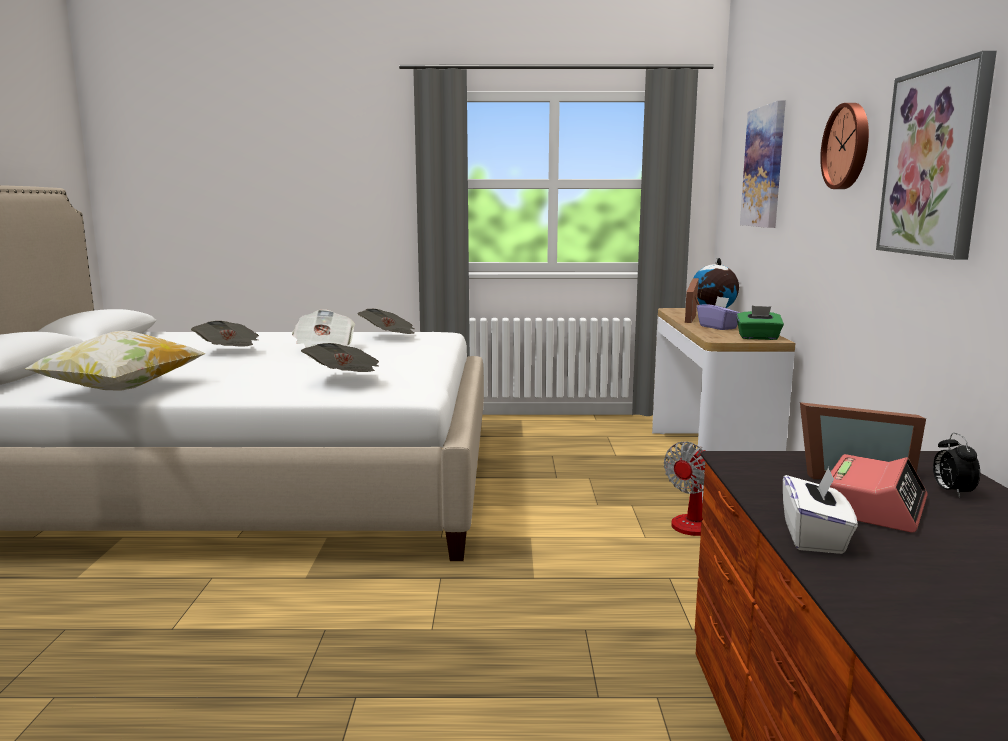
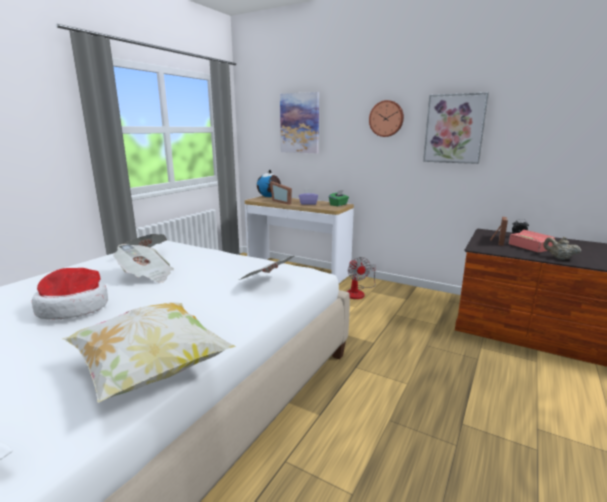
camera: 60 degrees left, 5 degrees up
(229, 352) = (74, 308): newspaper -> hat
(814, 537) = (559, 258): white tissue box -> beige teapot

